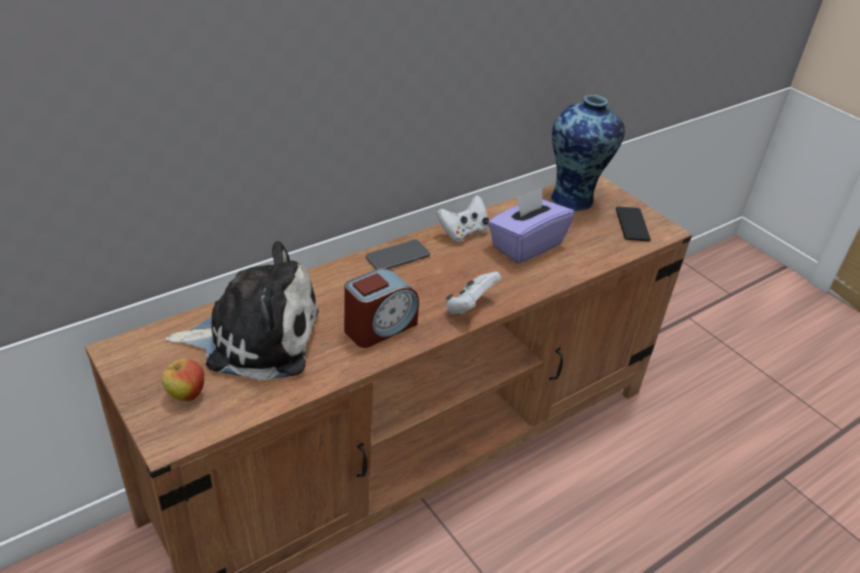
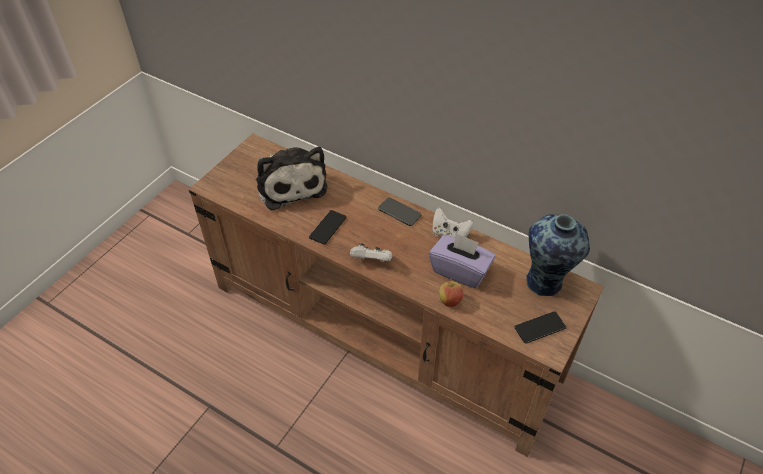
camera: 70 degrees right, 10 degrees up
(186, 394) = (237, 178): apple -> apple (450, 301)
(379, 327) = (328, 227): alarm clock -> phone

